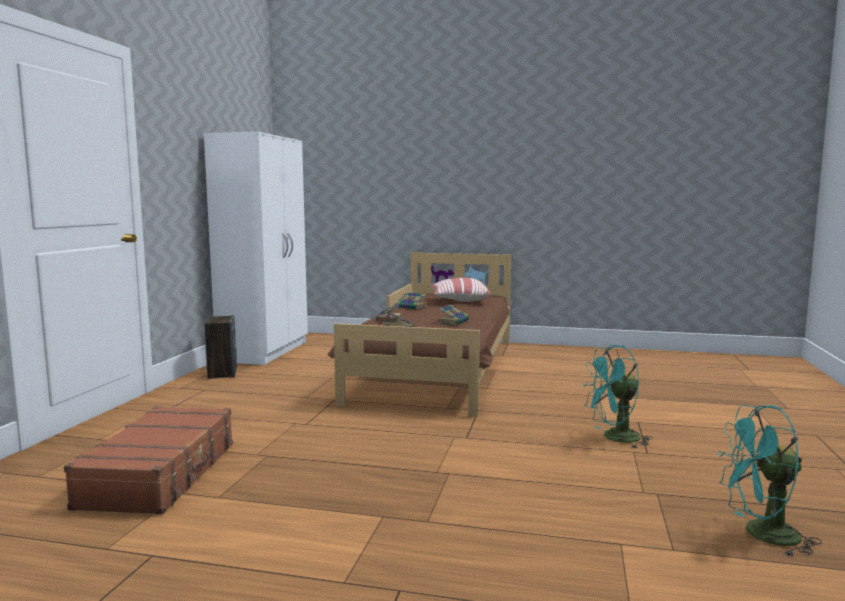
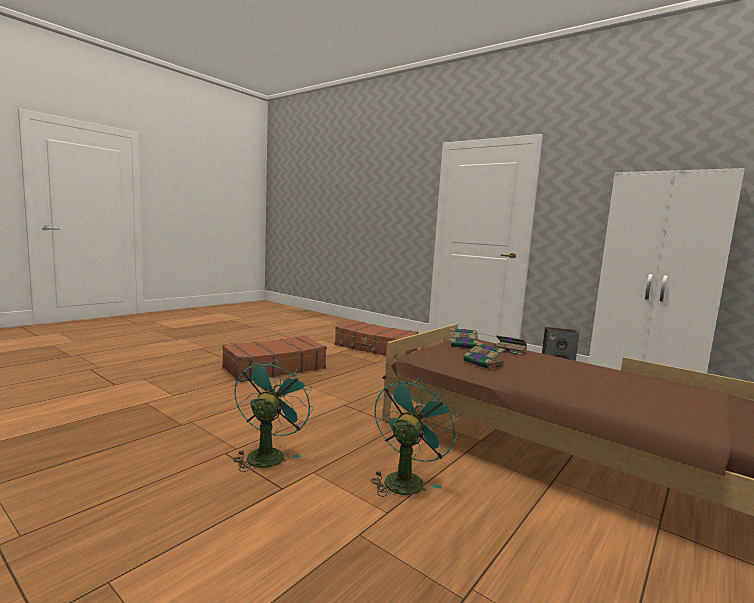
camera: 115 degrees right, 0 degrees up
(393, 519) = (274, 368): none -> brown suitcase
(412, 307) = (591, 369): book -> none
(458, 301) = (659, 400): pillow -> none
(761, 535) = (98, 428): turquoise fan -> turquoise fan (406, 479)

